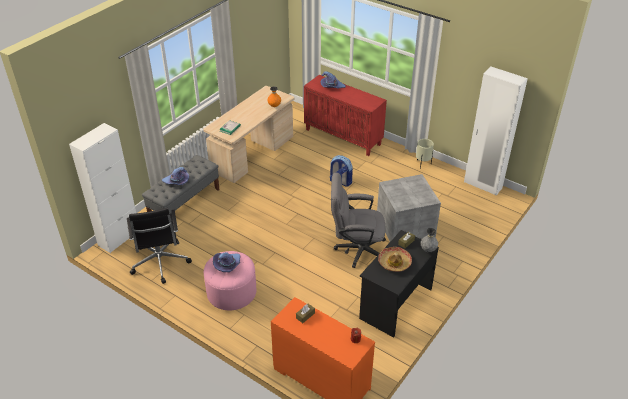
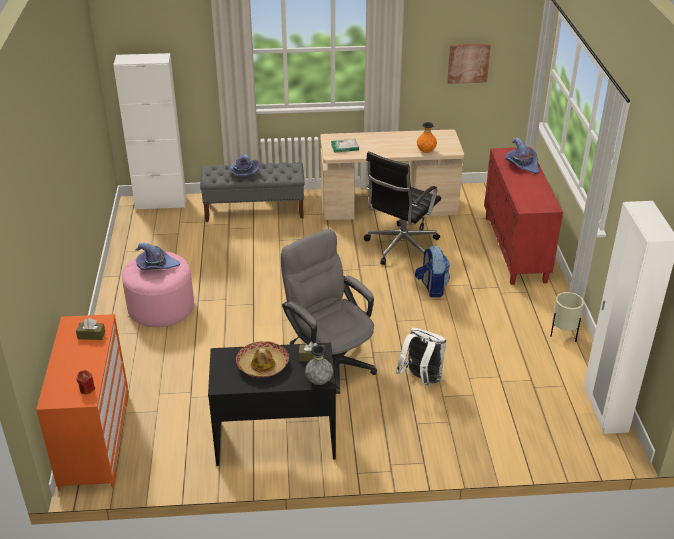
camera: 50 degrees right, 5 degrees down
(160, 263) = (153, 243): black office chair -> black office chair (400, 247)
(259, 40) = (468, 63): none -> picture
(405, 227) = (421, 379): grey storage box -> white backpack

